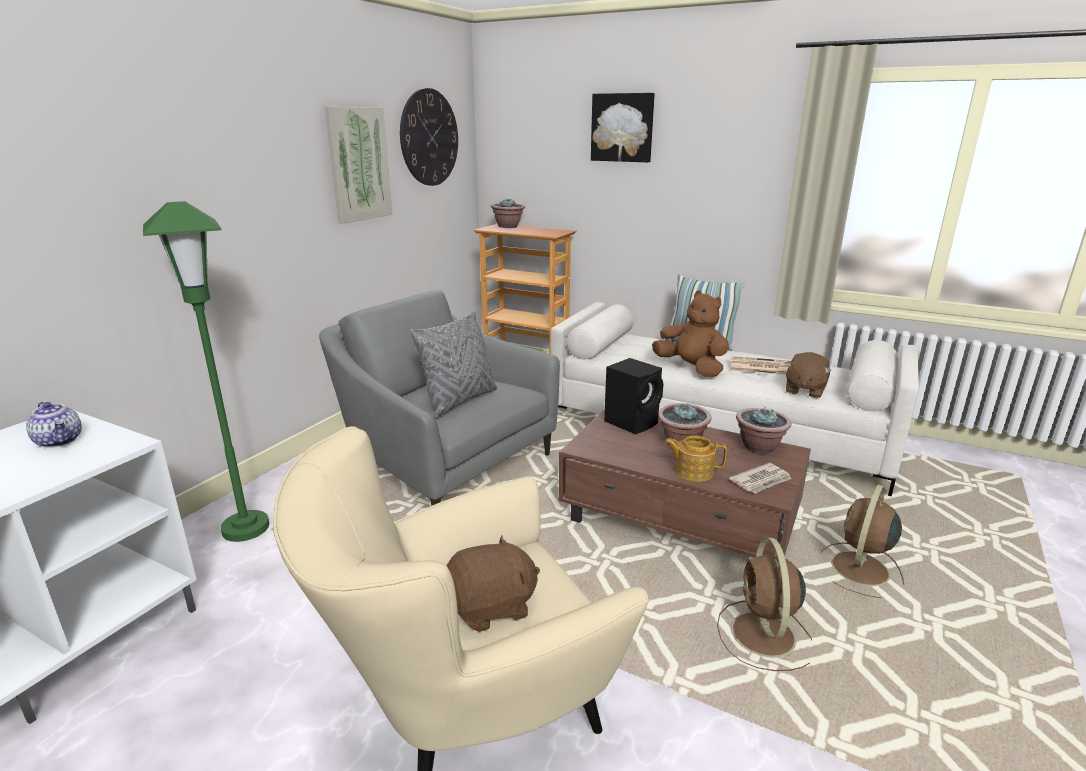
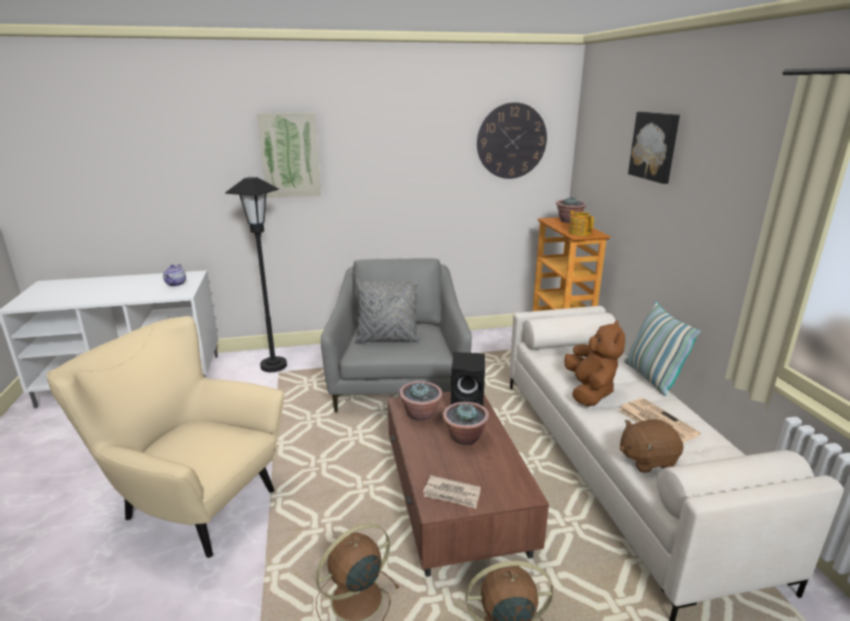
camera: 50 degrees right, 0 degrees up
(245, 528) = (273, 366): green floor lamp -> black floor lamp
(358, 164) = (430, 159): picture -> picture (290, 155)
(492, 607) = (184, 444): brown plush toy -> none
(693, 471) = (426, 458): teapot -> teapot (579, 232)
(759, 447) = (509, 475): potted plant -> potted plant (421, 414)

